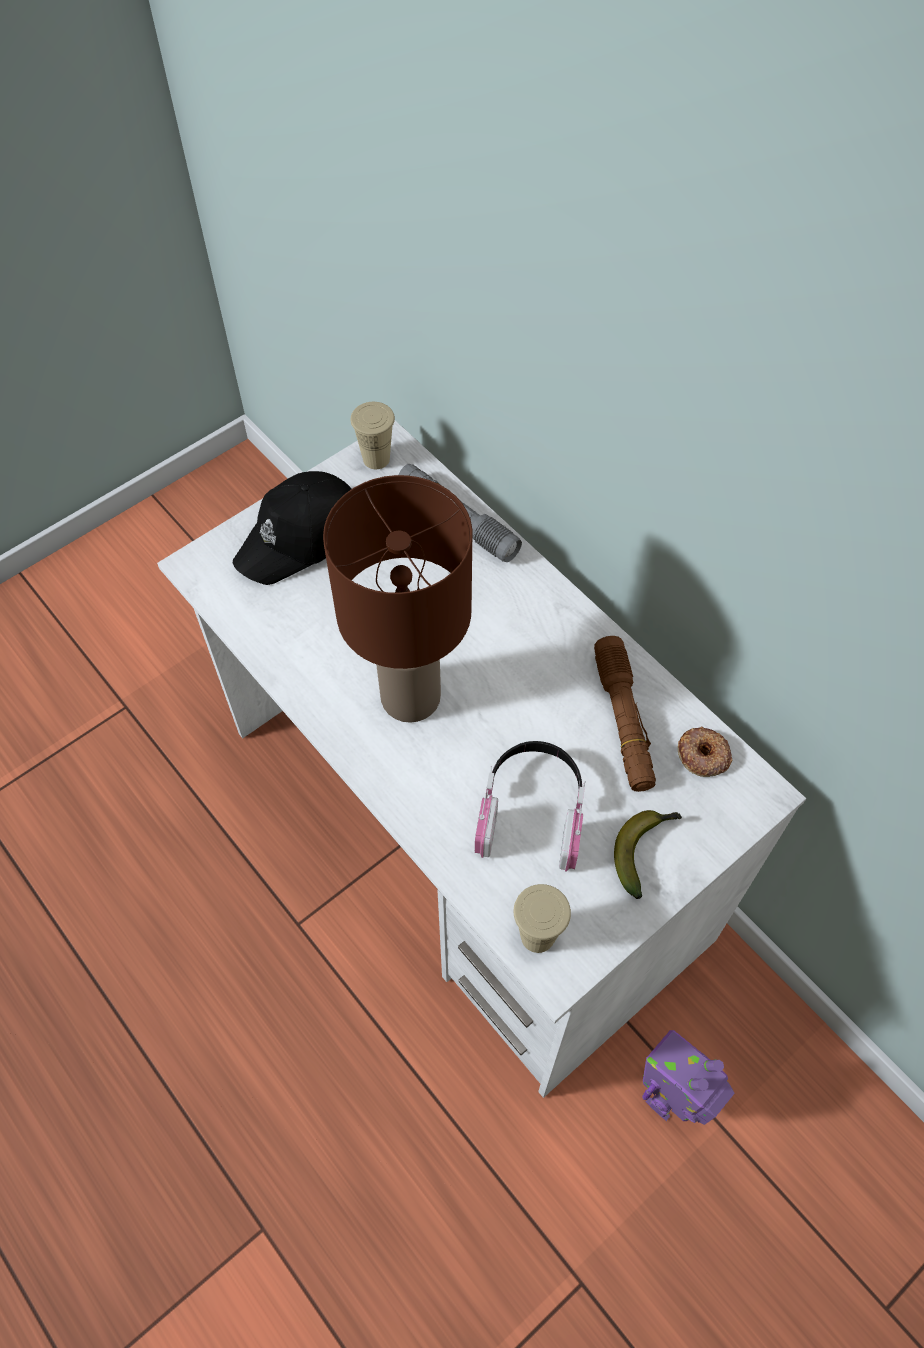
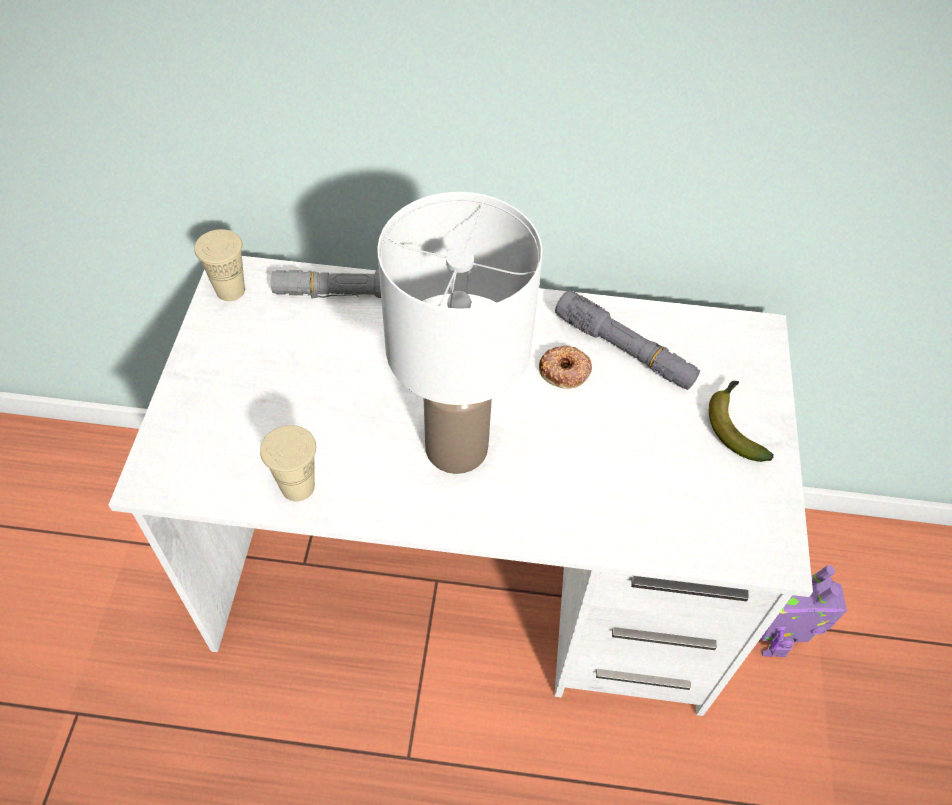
camera: 45 degrees left, 5 degrees down
(301, 537) = (228, 391): black cap -> none
(410, 698) = (457, 449): brown table lamp -> white table lamp
(532, 810) = (634, 459): headphones -> none
(537, 936) = (737, 543): beige cup -> beige cup (298, 487)
(623, 720) = (624, 350): brown flashlight -> grey flashlight
(703, 755) = (698, 334): donut -> donut (565, 371)

